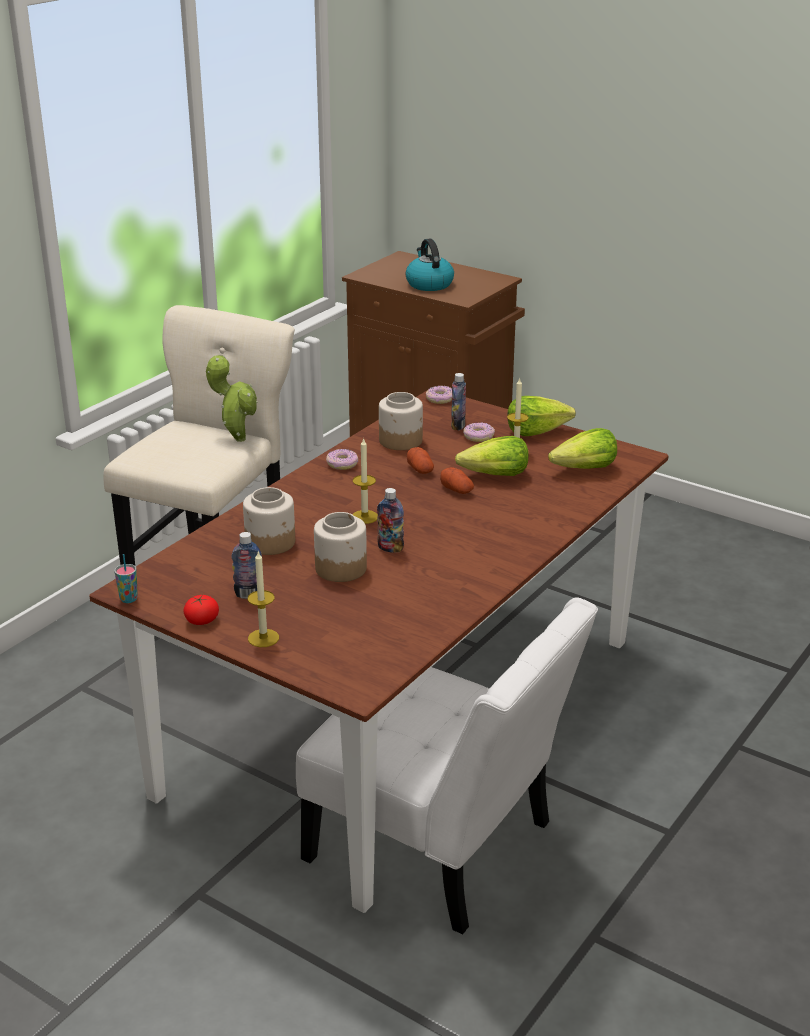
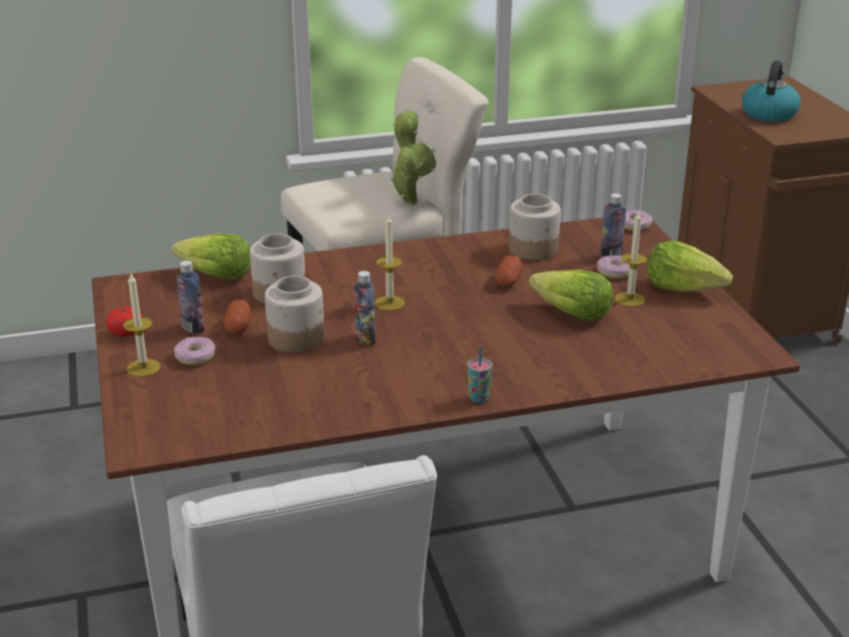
camera: 40 degrees right, 0 degrees up
(128, 599) = (108, 293): cup -> cup (478, 398)
(342, 464) = (446, 251): donut -> donut (195, 357)
(456, 490) = (511, 312): potato -> potato (238, 328)
(585, 469) = (675, 343): lettuce -> lettuce (215, 276)

